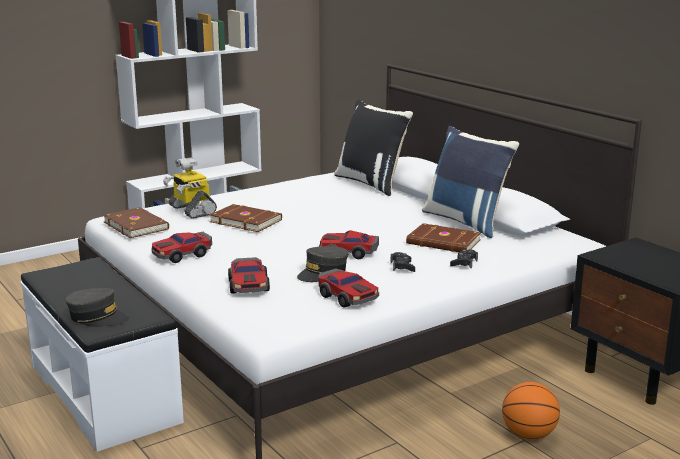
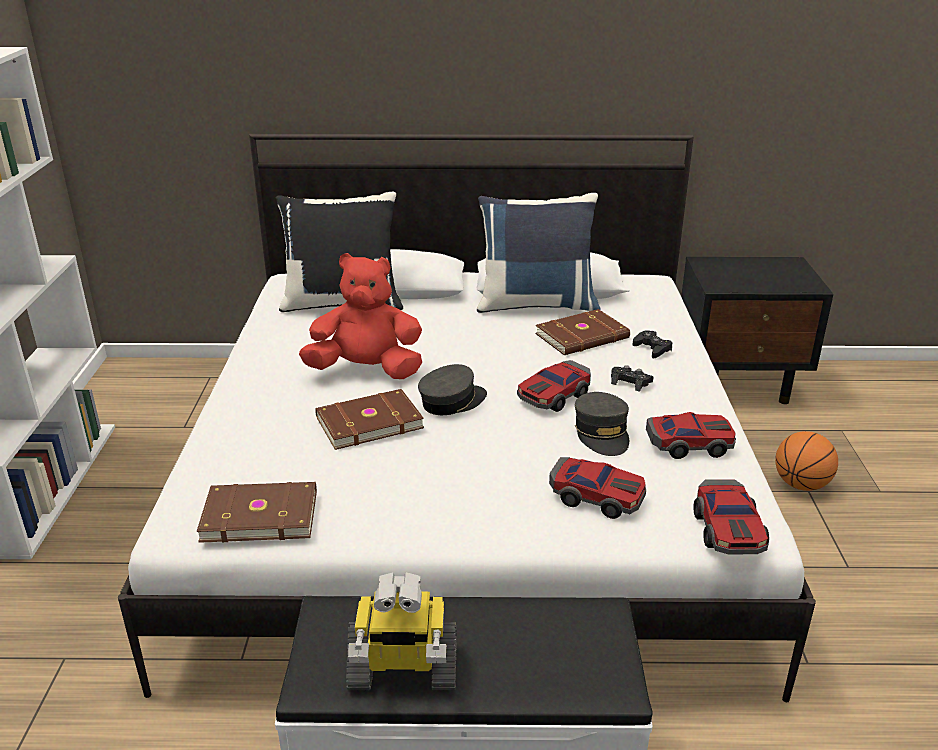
camera: 55 degrees left, 10 degrees up
(97, 317) = (564, 670): grey cap -> grey cap (452, 401)
(182, 255) = (429, 513): toy car -> toy car (728, 529)
(191, 210) = (265, 448): toy robot -> toy robot (402, 670)
(302, 208) = (366, 370): none -> red plush toy

